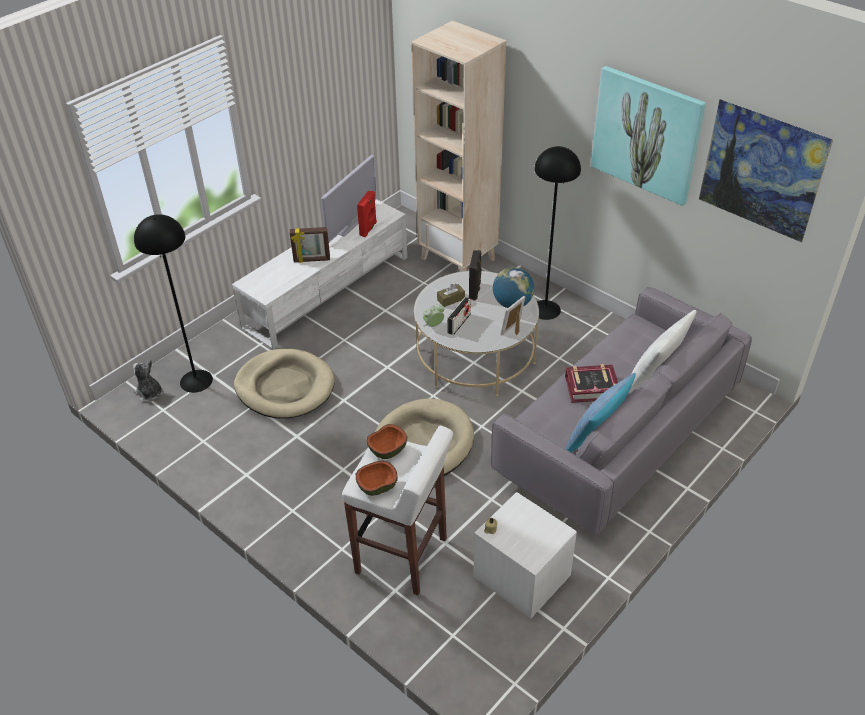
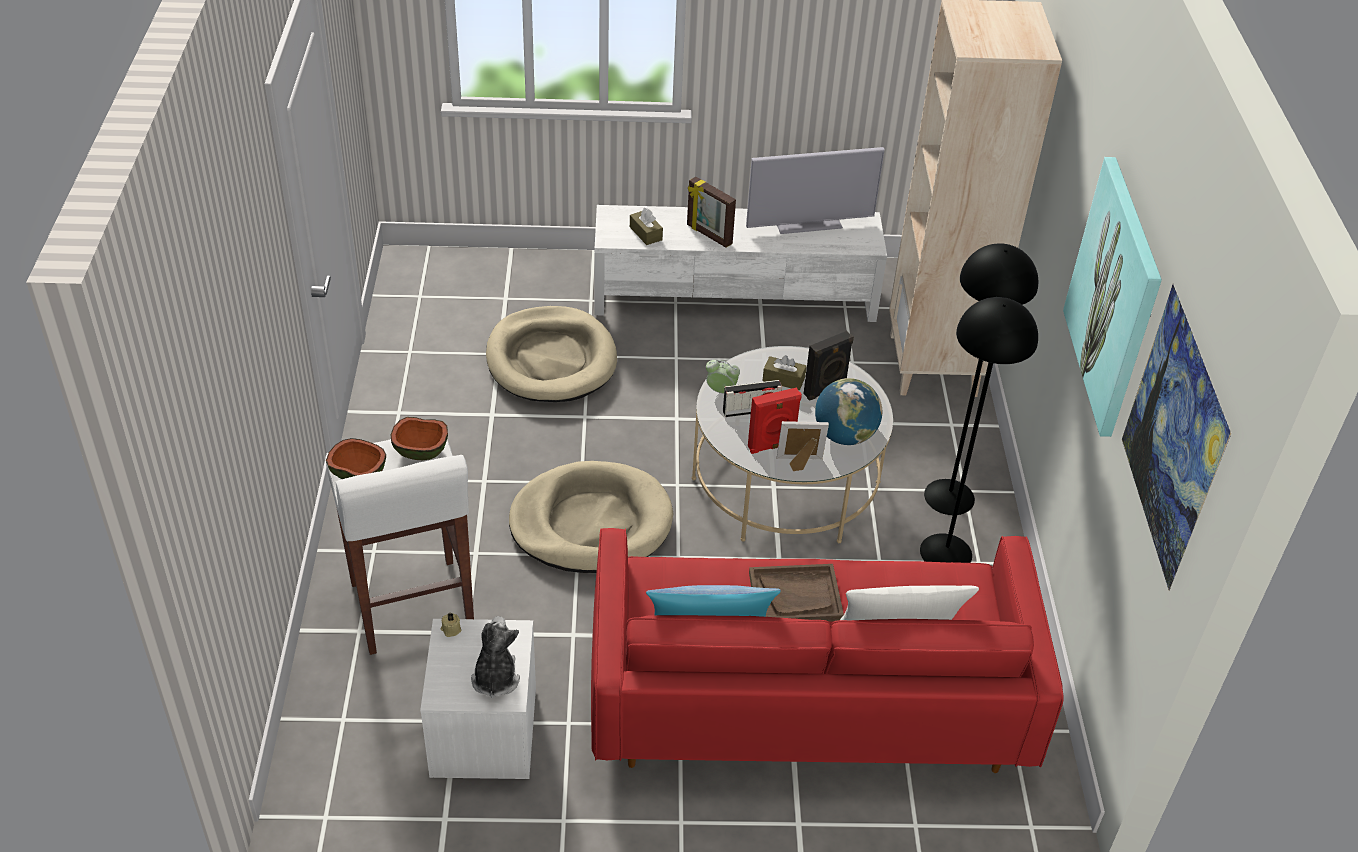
camera: 45 degrees right, 0 degrees up
(150, 393) = (431, 272): plush toy -> plush toy (495, 678)
(196, 380) = (484, 291): black floor lamp -> black floor lamp (945, 552)
(280, 280) = (645, 233): none -> brown tissue box
(368, 229) = (819, 244): red speaker -> red speaker (772, 446)
(591, 387) = (795, 596): book -> brown tray
(616, 436) = (807, 696): grey sofa -> red sofa

